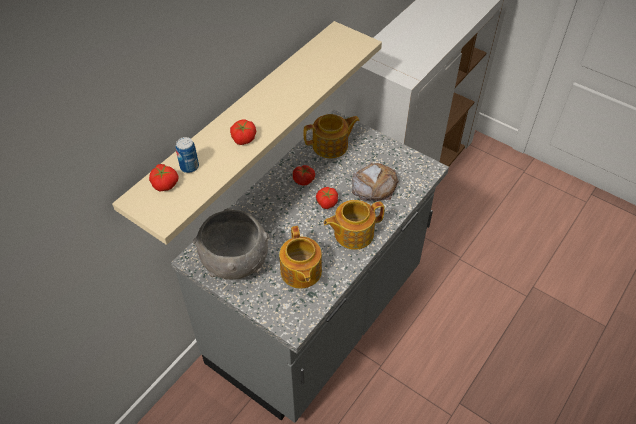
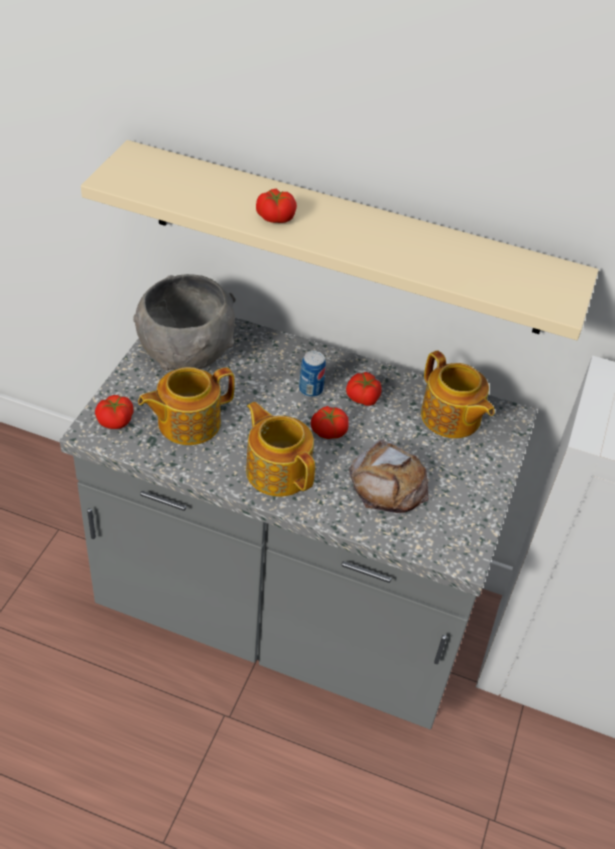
camera: 70 degrees right, 5 degrees down
(165, 184) = (169, 169): tomato -> tomato (116, 421)
(189, 167) = (205, 182): can -> can (311, 390)

